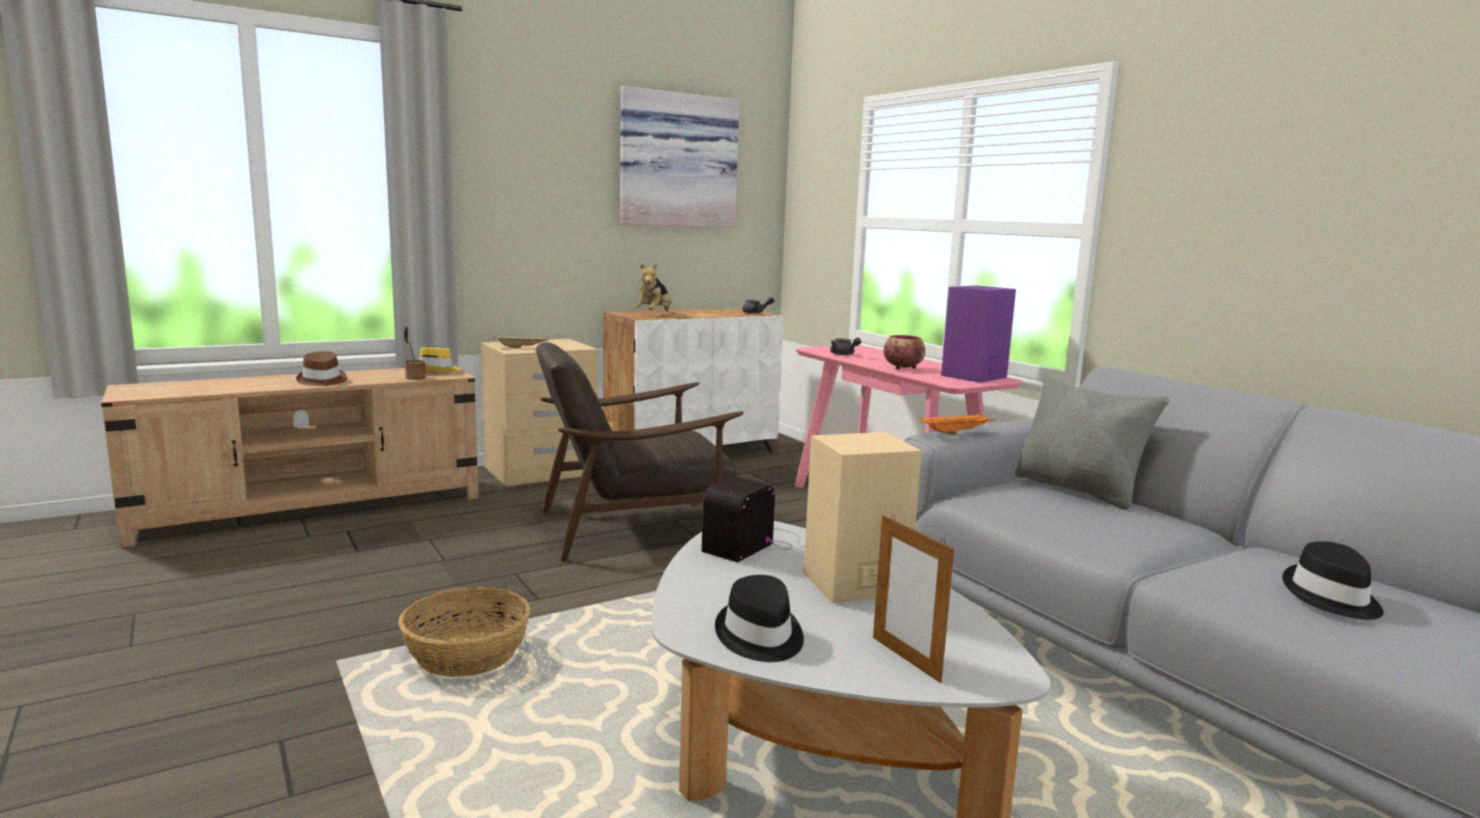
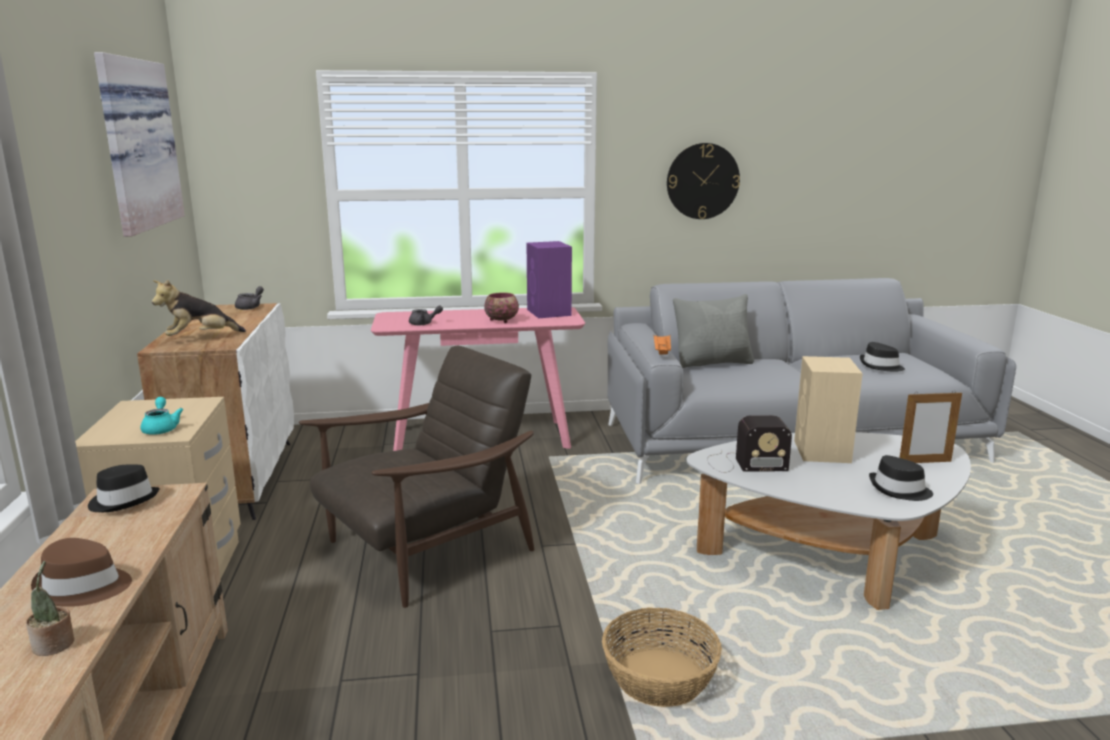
camera: 65 degrees left, 5 degrees up
(414, 378) = (162, 518): potted plant -> potted plant (54, 646)
(438, 370) = (124, 500): yellow hat -> black hat
(522, 348) = (161, 428): beige tray -> turquoise teapot
(633, 528) = (426, 549): brown armchair -> brown armchair turned 135 degrees counterclockwise
(654, 314) = (200, 338): plush toy -> plush toy turned 105 degrees clockwise
(755, 542) = (743, 463): radio -> radio turned 60 degrees counterclockwise
(1258, 221) = (702, 181): none -> wall clock

